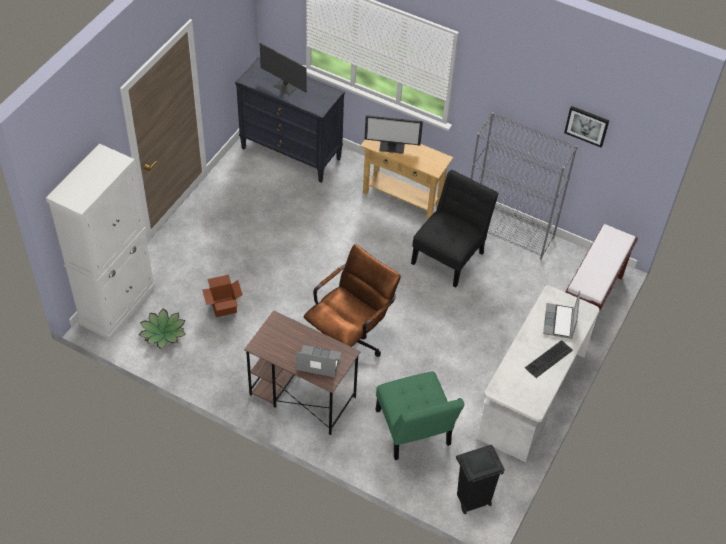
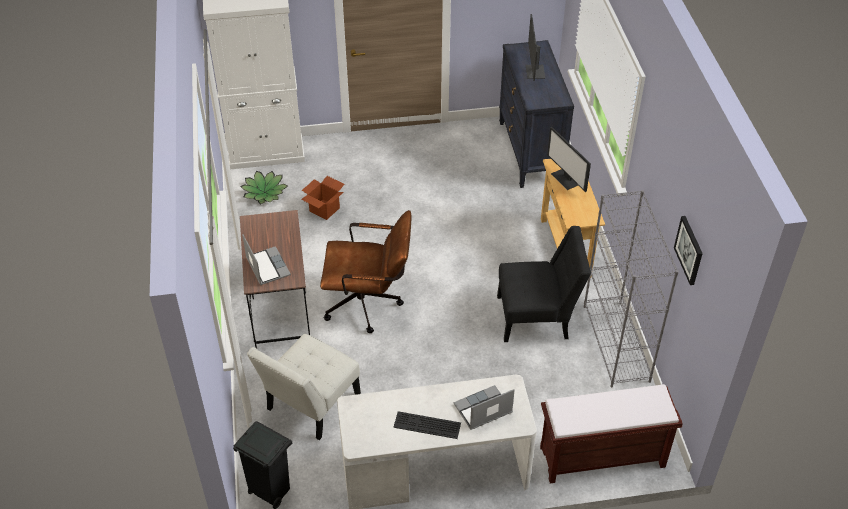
camera: 55 degrees right, 5 degrees down
(414, 431) = (310, 405): green chair -> white chair

